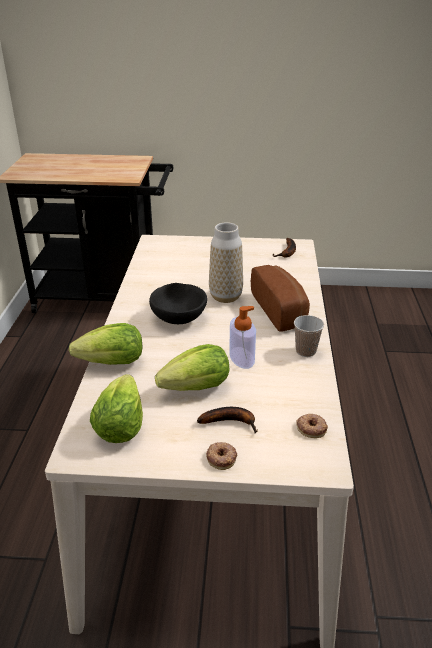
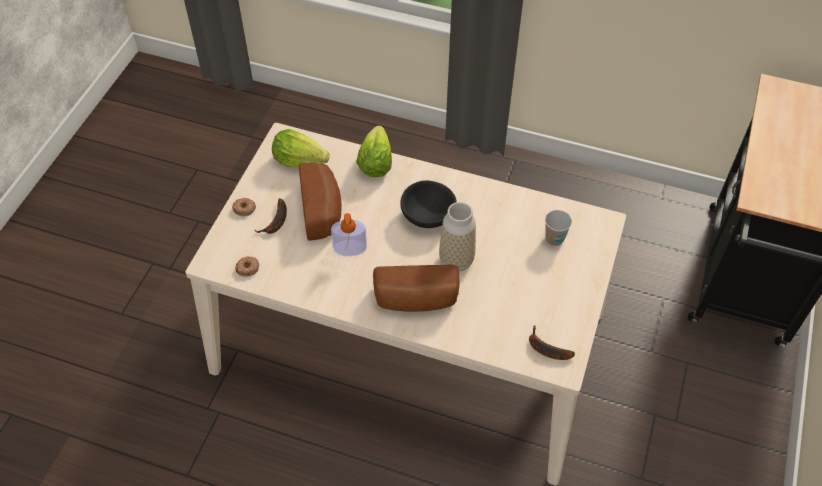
camera: 105 degrees right, 20 degrees up
(197, 387) = (322, 210): lettuce -> bread
(306, 351) = (341, 297): cup -> cup (554, 239)

